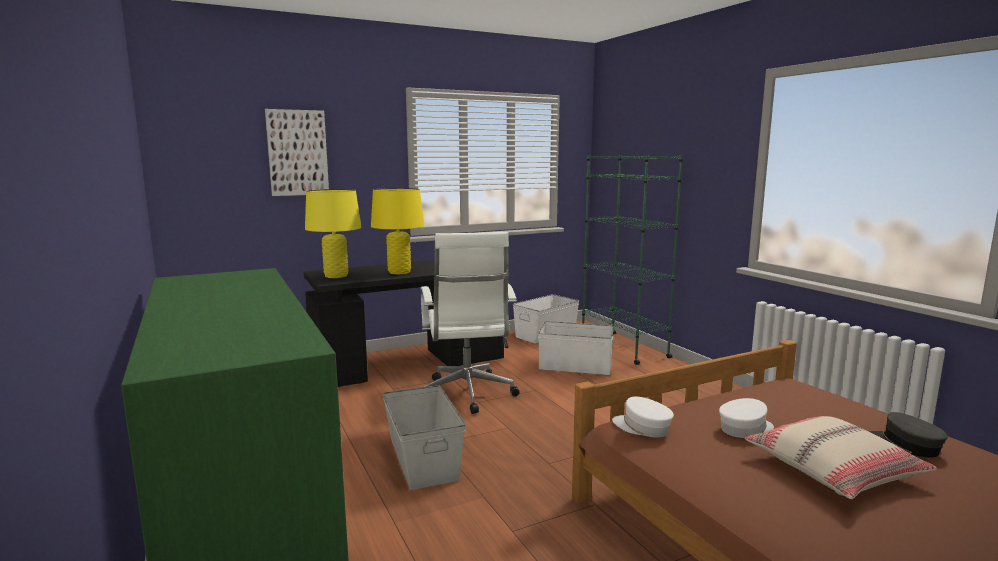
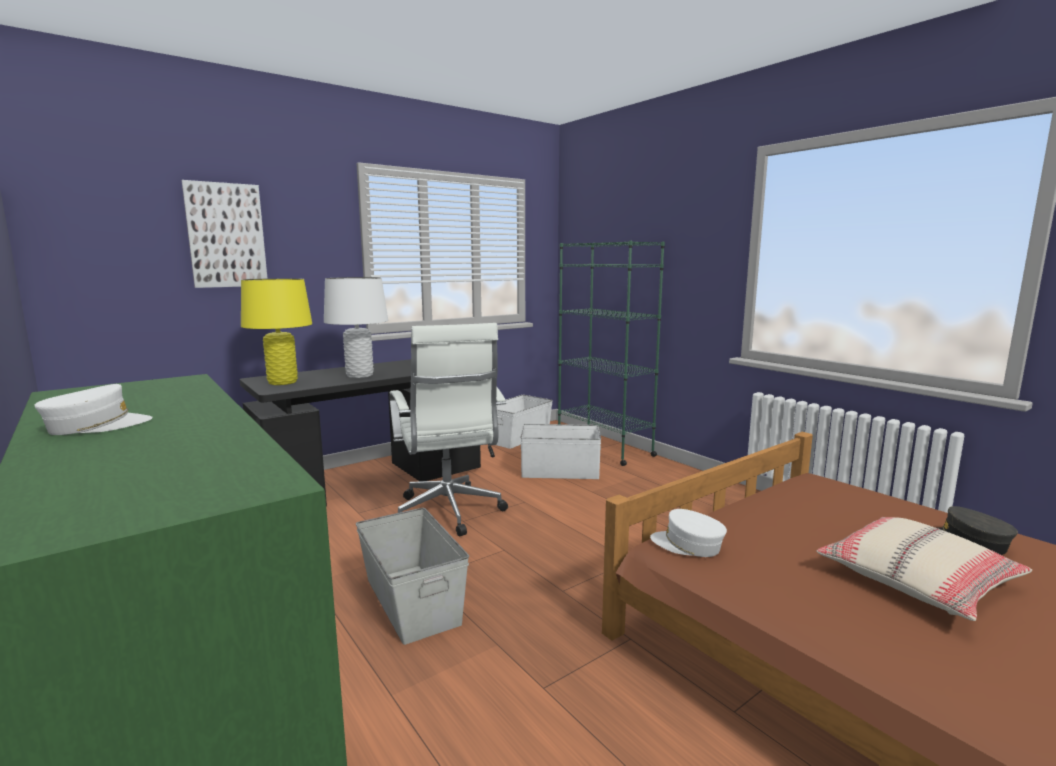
camera: 10 degrees left, 0 degrees up
(399, 272) = (360, 375): yellow table lamp -> white table lamp
(745, 428) = (799, 536): white cap -> white cap (97, 426)

